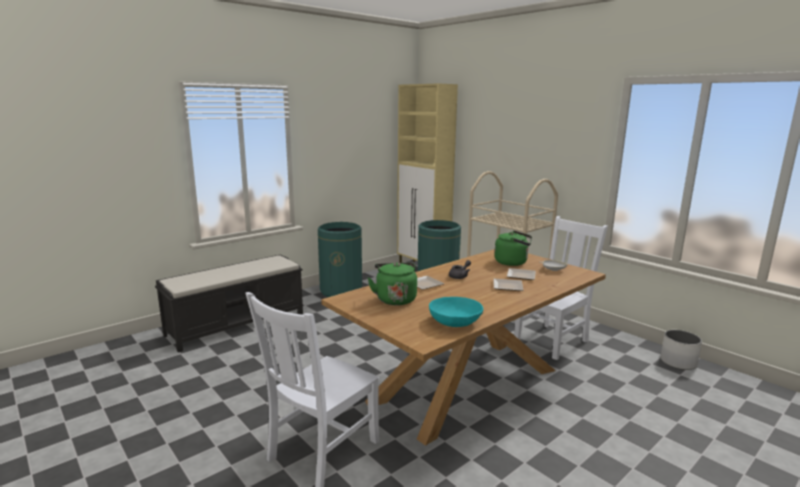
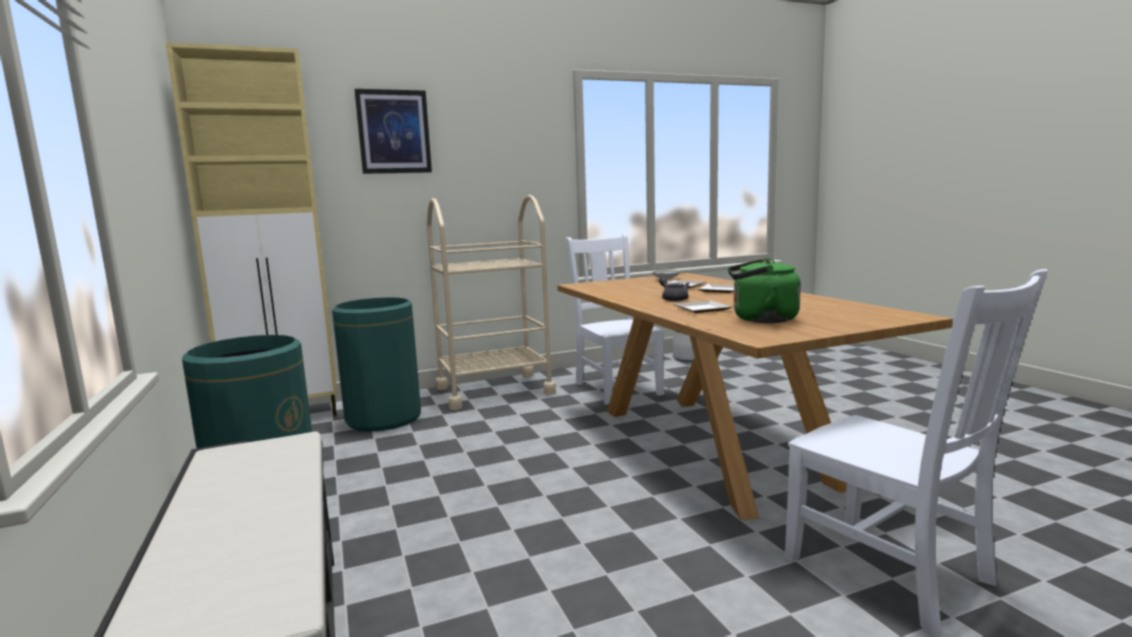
camera: 70 degrees left, 5 degrees down
(455, 322) = (843, 306): turquoise bowl -> none
(496, 125) = (394, 132): none -> picture
(513, 262) = (630, 285): green kettle -> none

